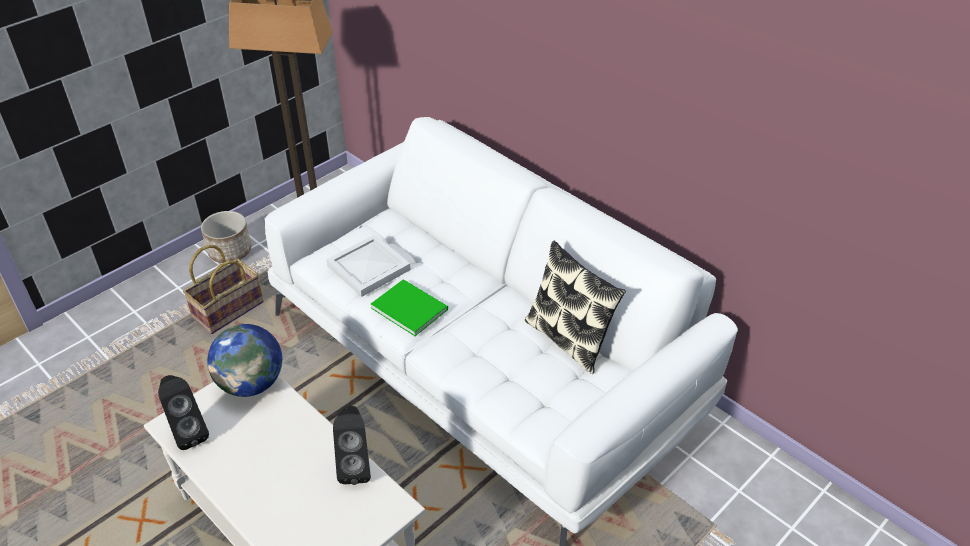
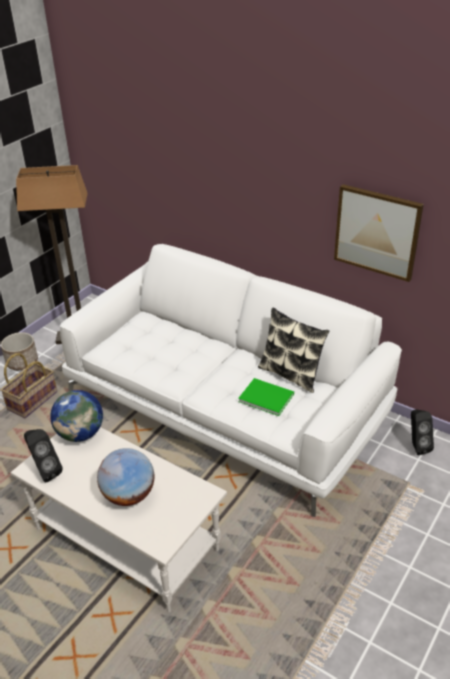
camera: 10 degrees left, 5 degrees down
(288, 489) = (128, 495): none -> globe
(355, 467) = (171, 473): black speaker -> black speaker (416, 446)
(367, 267) = (139, 350): white tray -> none
(409, 307) = (176, 370): green book -> green book (265, 396)
(722, 153) = (377, 232): none -> picture

